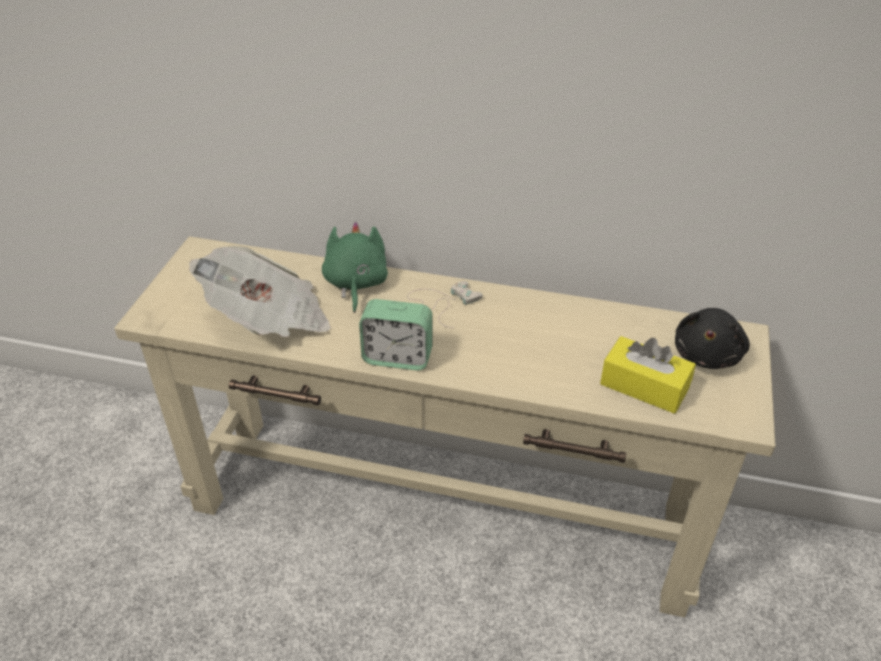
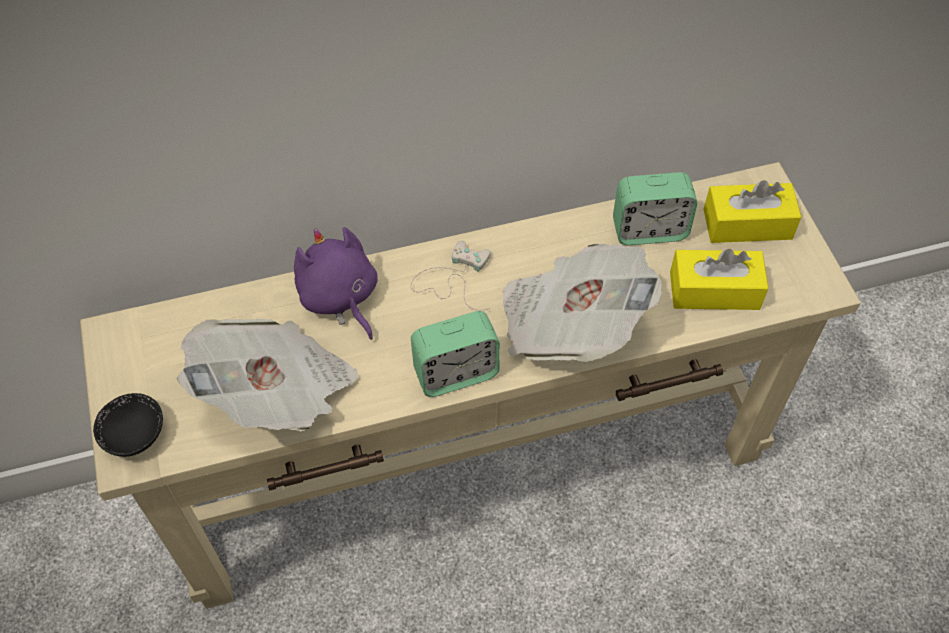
camera: 30 degrees left, 15 degrees up
(163, 306) = (134, 434): none -> black bowl
(355, 284) = (339, 298): green plush toy -> purple plush toy
(508, 362) = (570, 324): none -> newspaper
(619, 328) = (649, 230): none -> alarm clock
(707, 354) = (747, 224): black plush toy -> yellow tissue box

